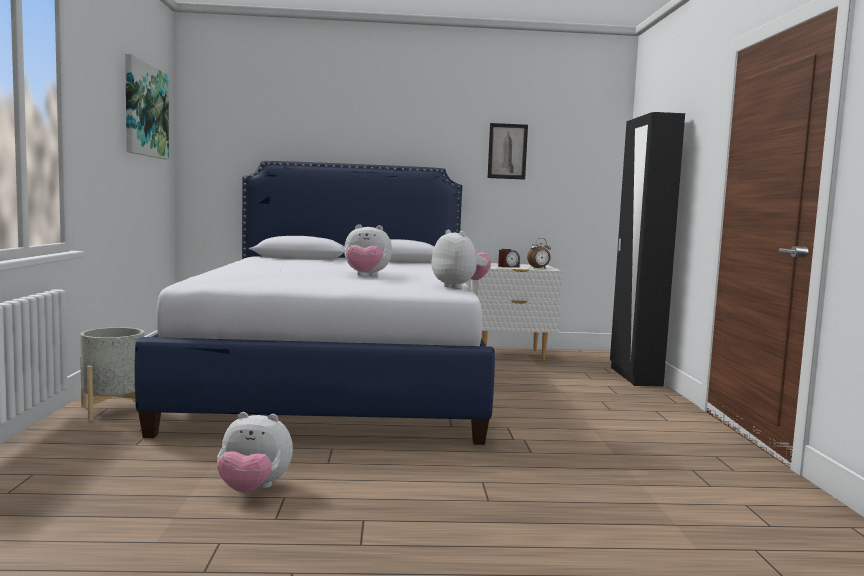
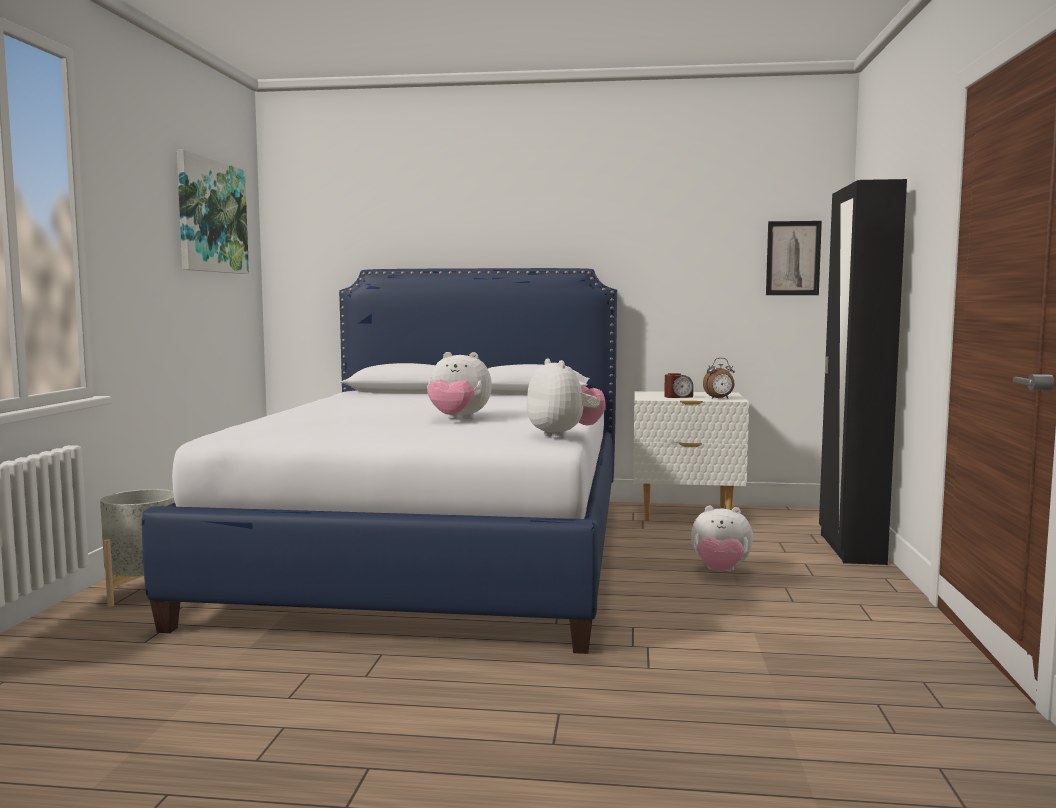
camera: 10 degrees right, 0 degrees up
(253, 489) = (250, 714): plush toy -> plush toy (720, 572)
(507, 151) = (678, 242): picture -> picture (793, 258)

